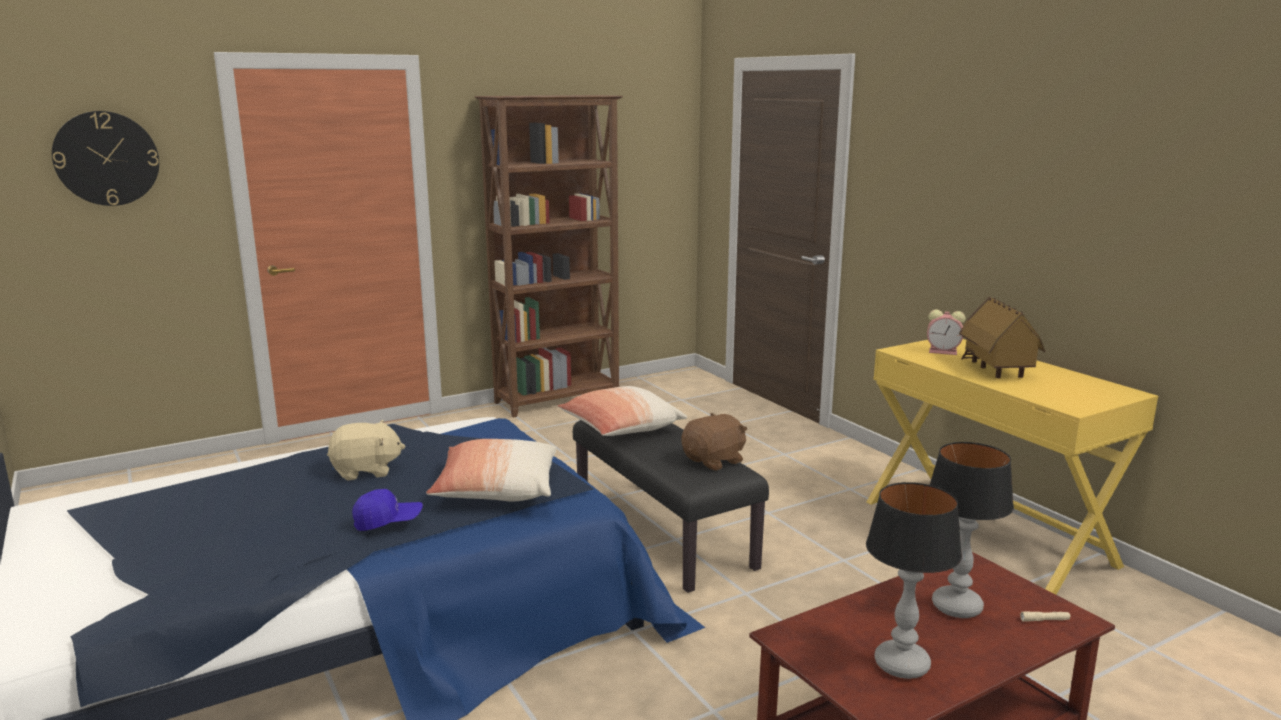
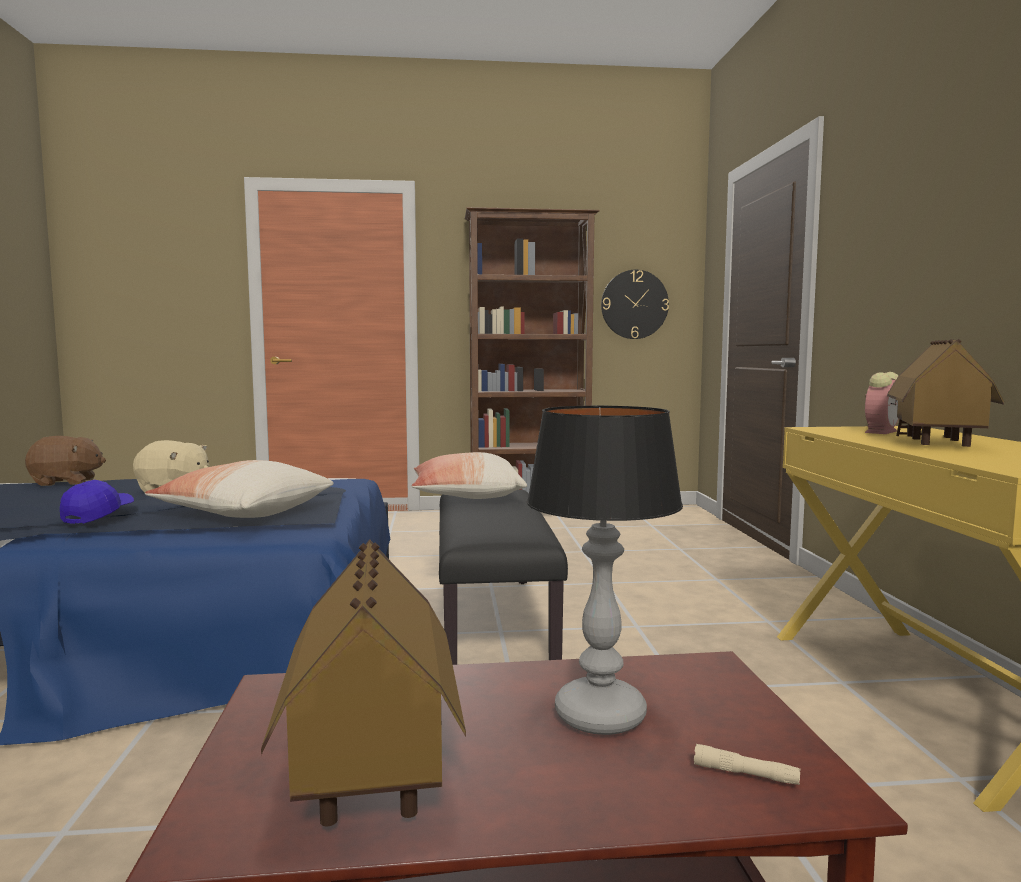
camera: 25 degrees right, 10 degrees down
(106, 158) = (157, 259): wall clock -> wall clock (634, 304)
(388, 522) = (98, 515): blue cap -> blue cap turned 90 degrees counterclockwise
(714, 461) = (518, 526): brown plush toy -> brown plush toy (66, 482)
(902, 665) = (369, 771): table lamp -> toy house
(944, 352) = (881, 431): alarm clock -> alarm clock turned 90 degrees counterclockwise

